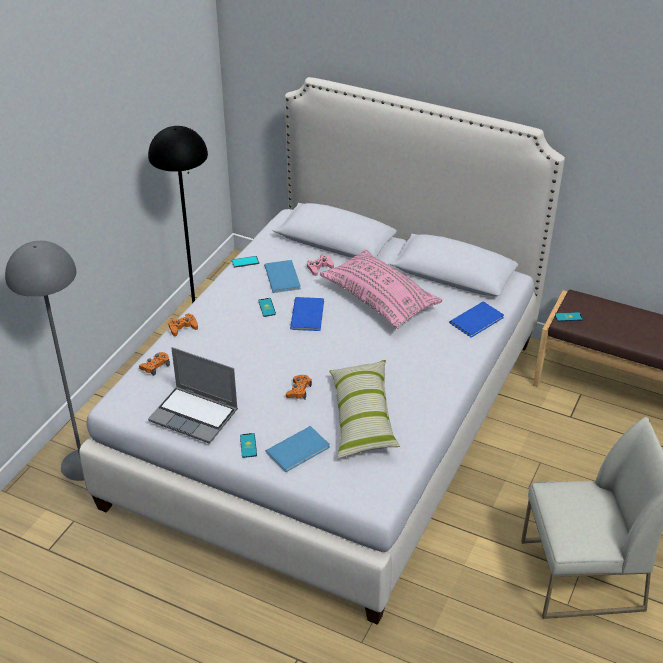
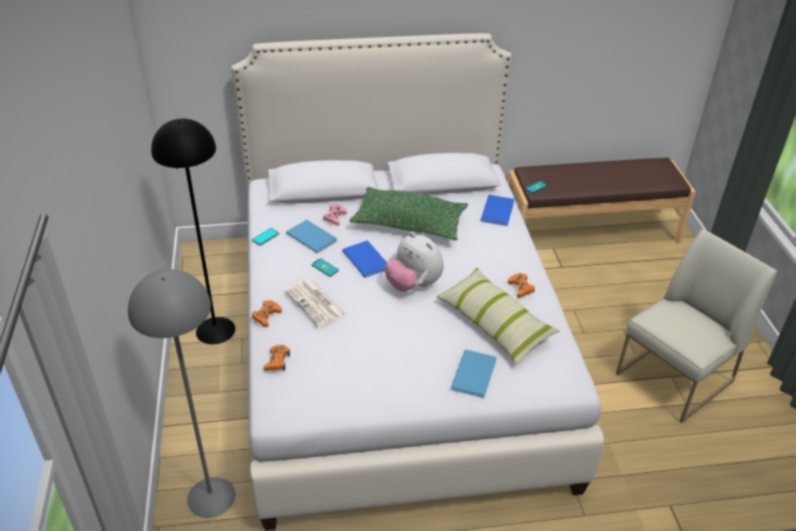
camera: 35 degrees left, 0 degrees up
(195, 415) = (360, 388): laptop -> none
(229, 334) = (316, 304): none -> newspaper
(248, 445) = (430, 391): phone -> none
(299, 390) = (423, 325): orange game controller -> orange game controller (521, 288)
(326, 353) = (413, 285): none -> plush toy
(379, 299) = (409, 224): pink pillow -> green pillow

